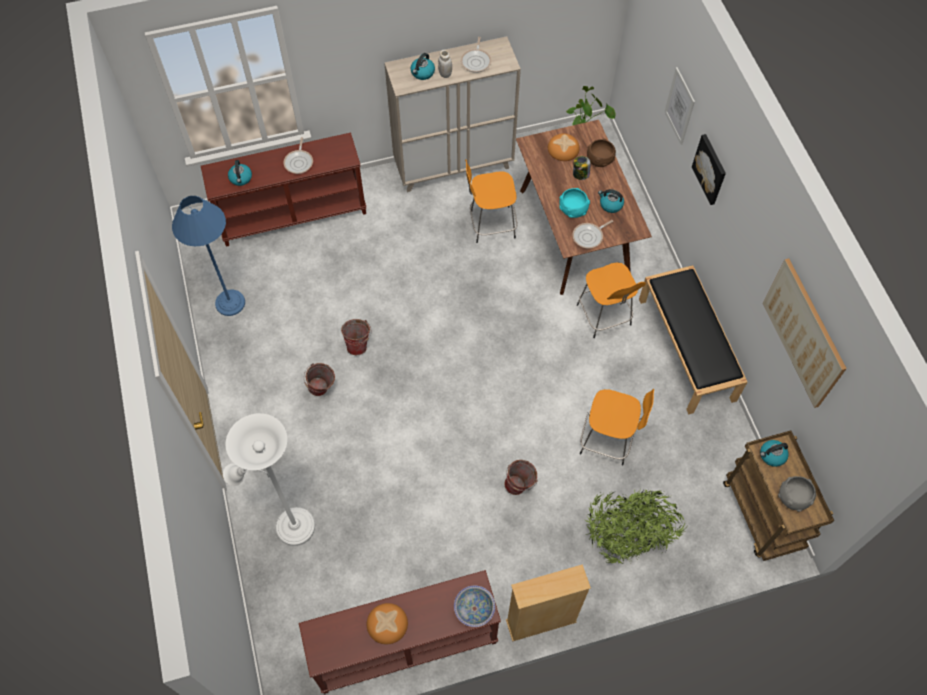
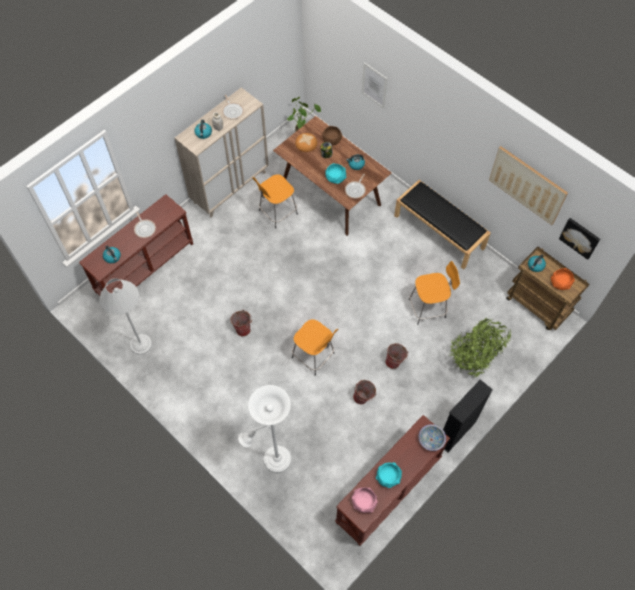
camera: 30 degrees left, 0 degrees up
(230, 303) = (141, 344): blue floor lamp -> white floor lamp
(322, 390) = (238, 368): bucket -> bucket (364, 398)
(335, 638) = (363, 502): none -> pink bowl
(387, 624) = (388, 476): bread -> turquoise bowl
(541, 621) = (456, 432): beige bookcase -> black bookcase
(604, 316) = (381, 236): orange stool -> orange stool (314, 356)
(710, 169) = (415, 115): picture -> picture (580, 237)
(794, 497) = (561, 282): grey bowl -> orange bowl

